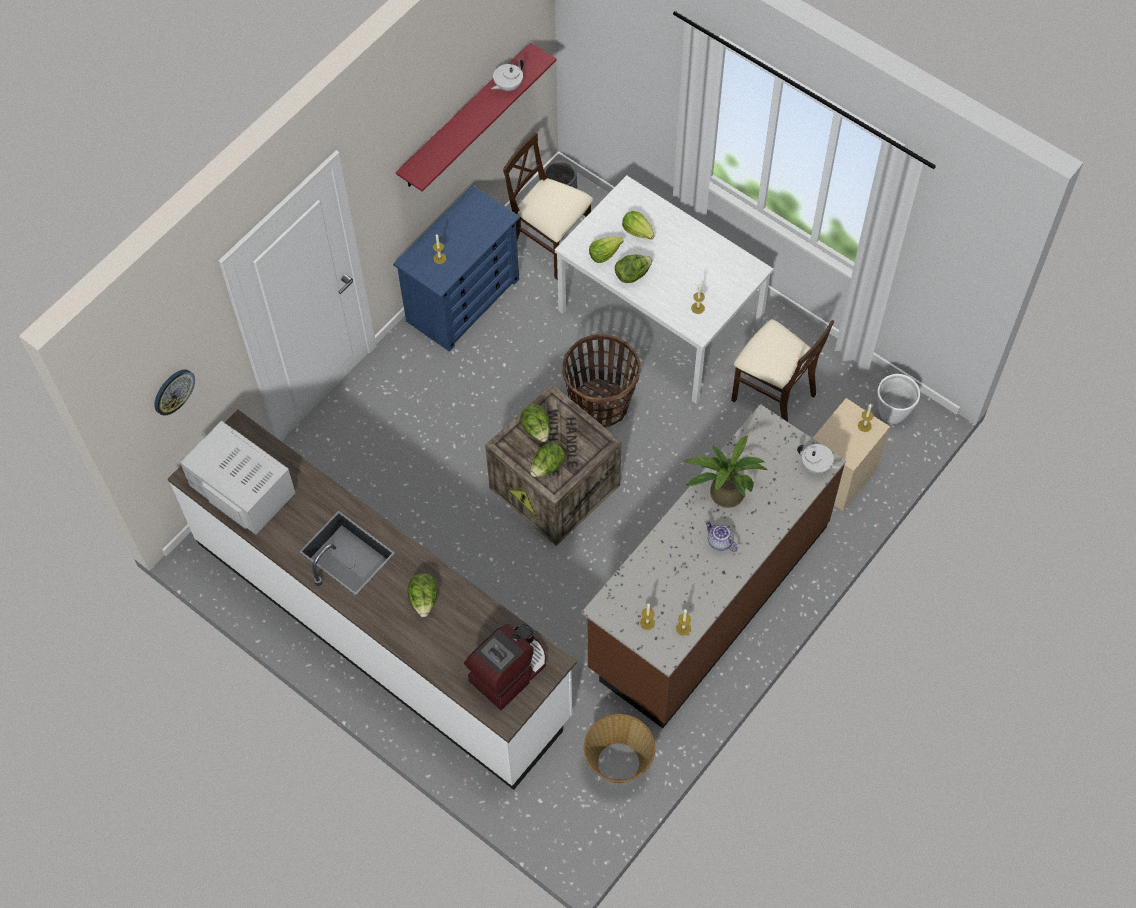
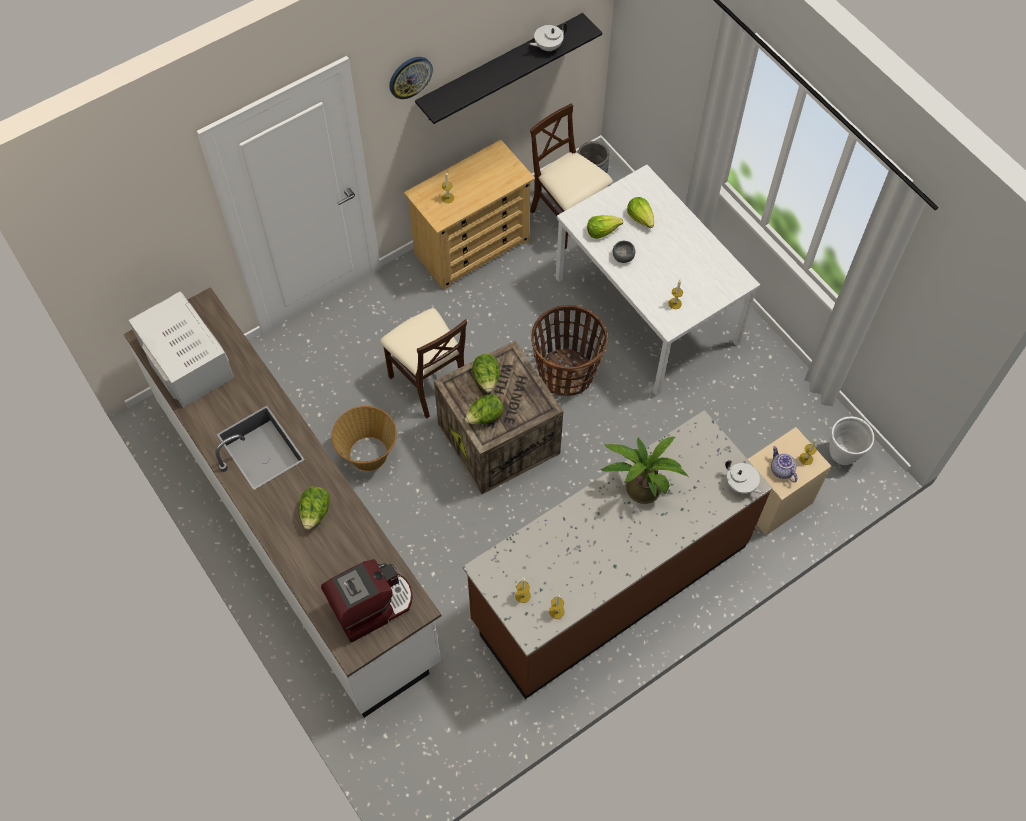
camera: 15 degrees right, 0 degrees up
(173, 391) = (137, 250): wall clock -> wall clock (410, 77)
(463, 300) = (472, 247): blue dresser -> beige dresser
(465, 117) = (500, 68): red shelf -> black shelf
(618, 764) = (471, 721): basket -> basket (368, 454)
(632, 274) = (622, 257): lettuce -> grey bowl
(719, 542) = (620, 535): teapot -> teapot (781, 470)
(773, 395) = (732, 407): beige chair -> beige chair (429, 382)

